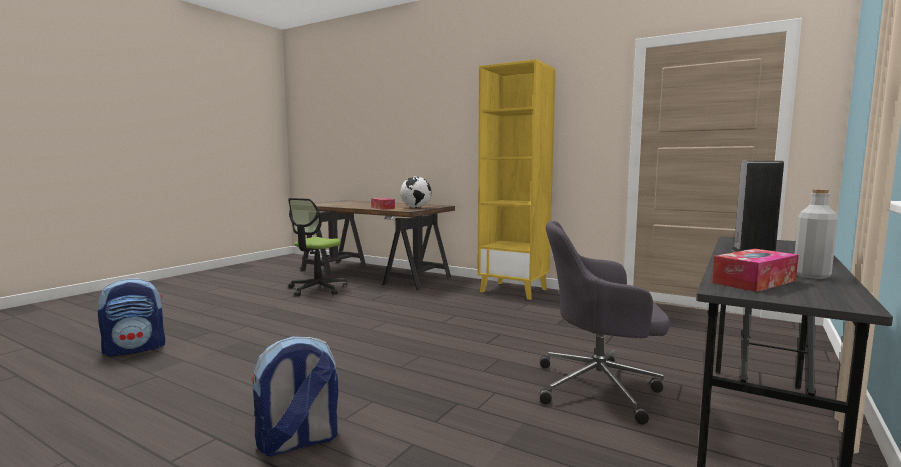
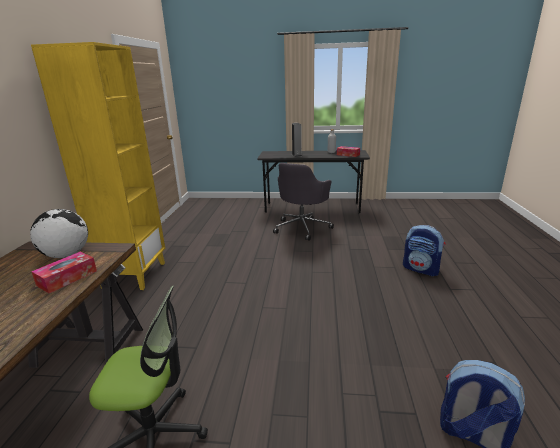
camera: 115 degrees left, 15 degrees up
(600, 387) = (302, 227): grey office chair -> grey office chair turned 45 degrees clockwise

